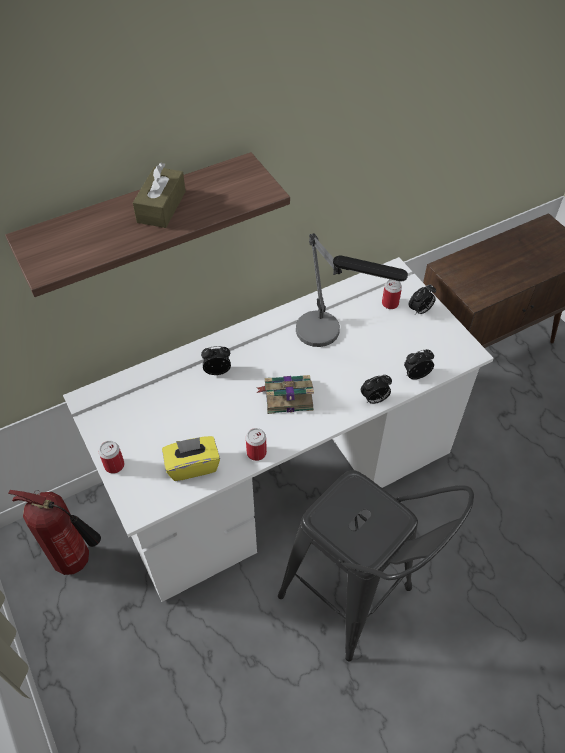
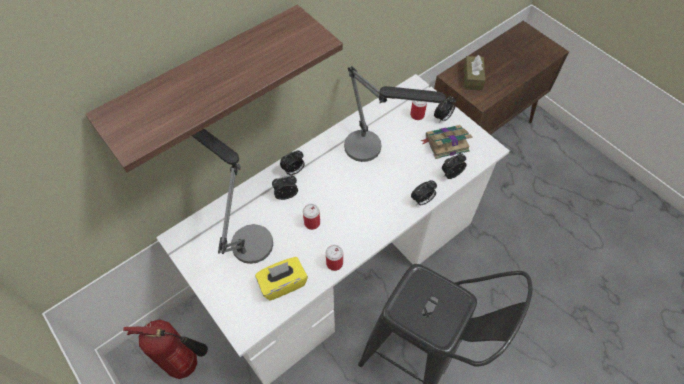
camera: 10 degrees left, 5 degrees up
(114, 465) = (215, 294): can -> can (312, 223)
(161, 207) = (228, 67): brown tissue box -> brown tissue box (472, 78)
(161, 407) = (245, 235): none -> table lamp
(231, 346) = (293, 171): none -> alarm clock
(287, 396) = (349, 209): book -> book (445, 143)

